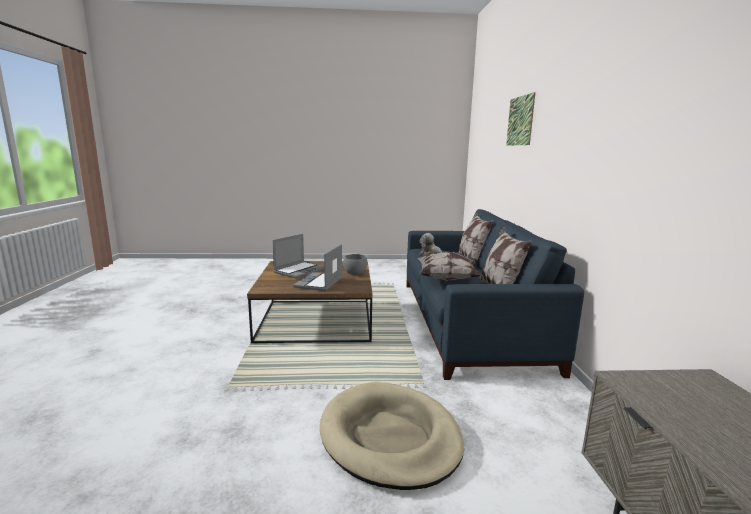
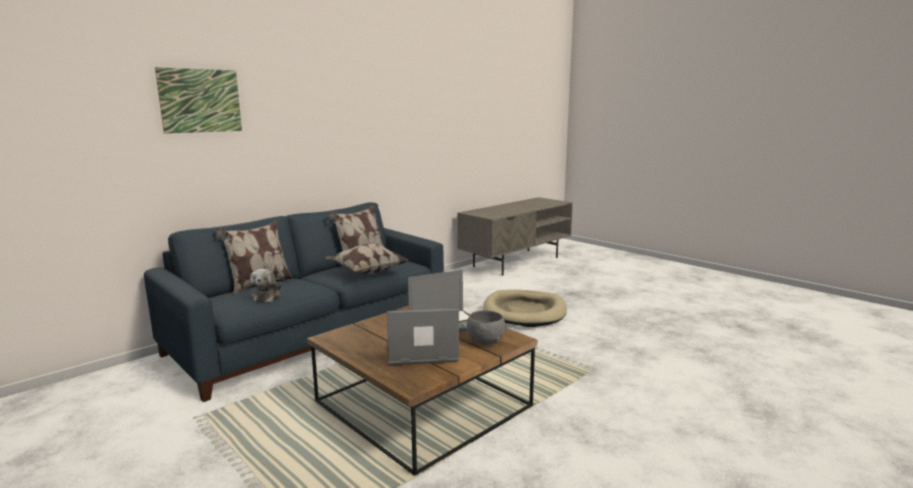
camera: 130 degrees left, 0 degrees up
(355, 273) = (379, 323): grey bowl -> grey bowl (486, 341)

